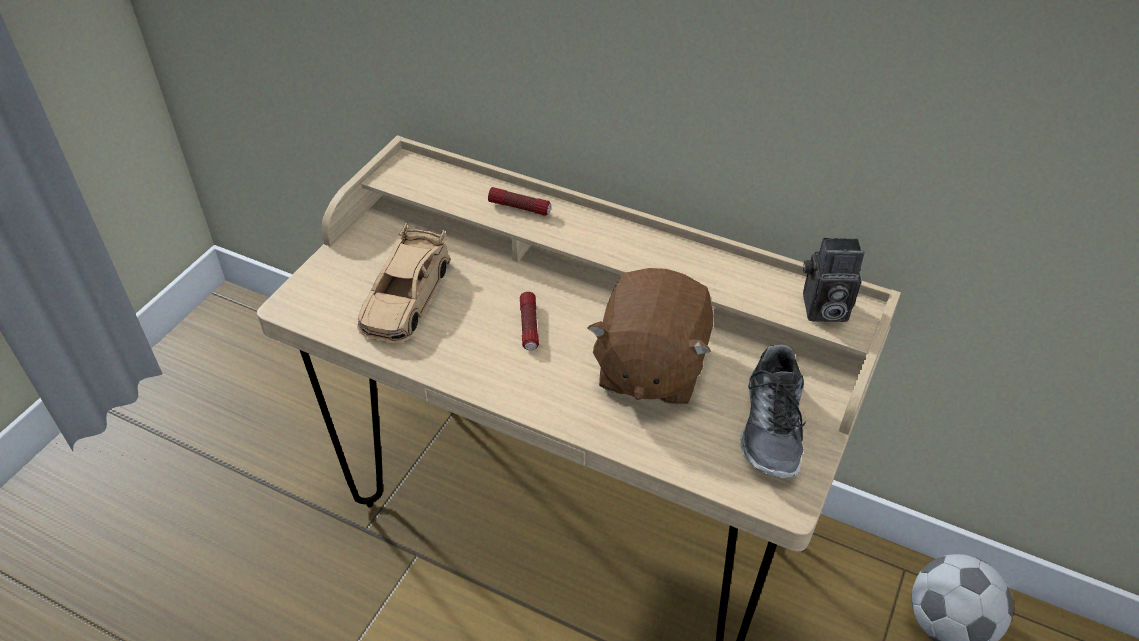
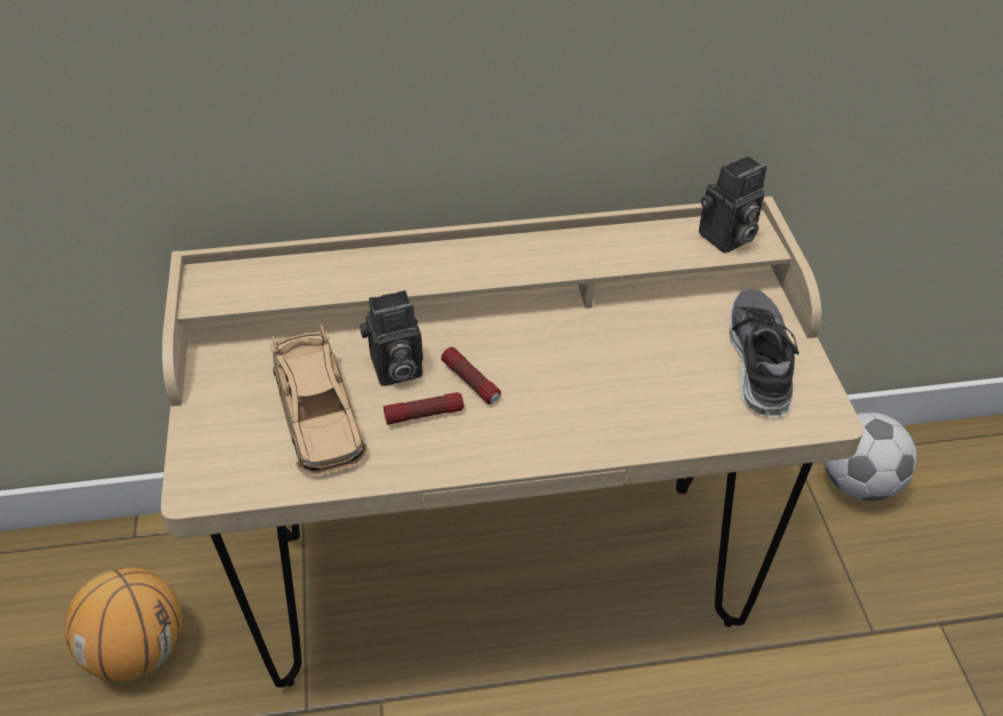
camera: 35 degrees left, 0 degrees up
(297, 425) = (138, 650): none -> basketball
(484, 291) = (394, 370): none -> camera
(519, 207) = (374, 269): flashlight -> flashlight (424, 414)
(650, 367) = (614, 363): brown plush toy -> none
(772, 427) = (758, 362): shoe -> shoe turned 150 degrees counterclockwise

